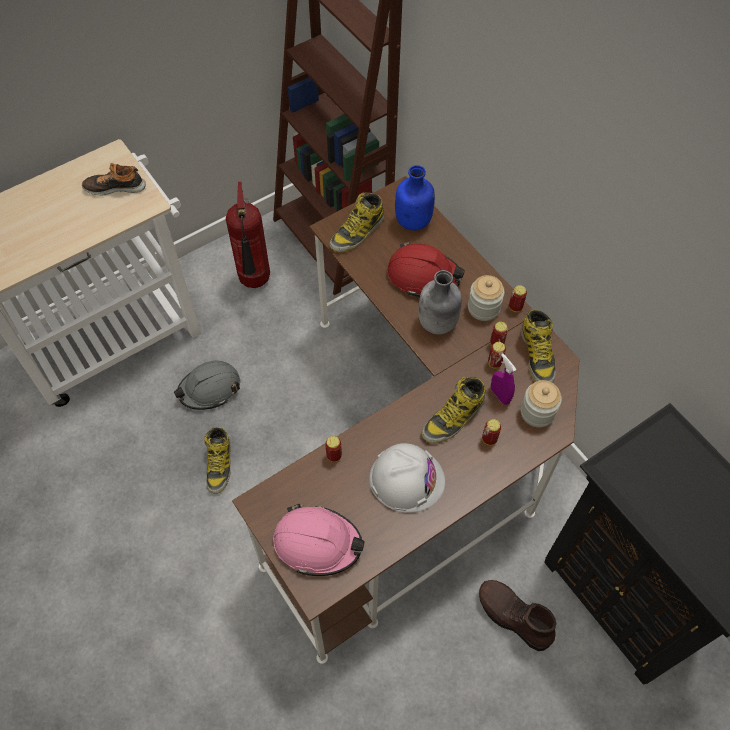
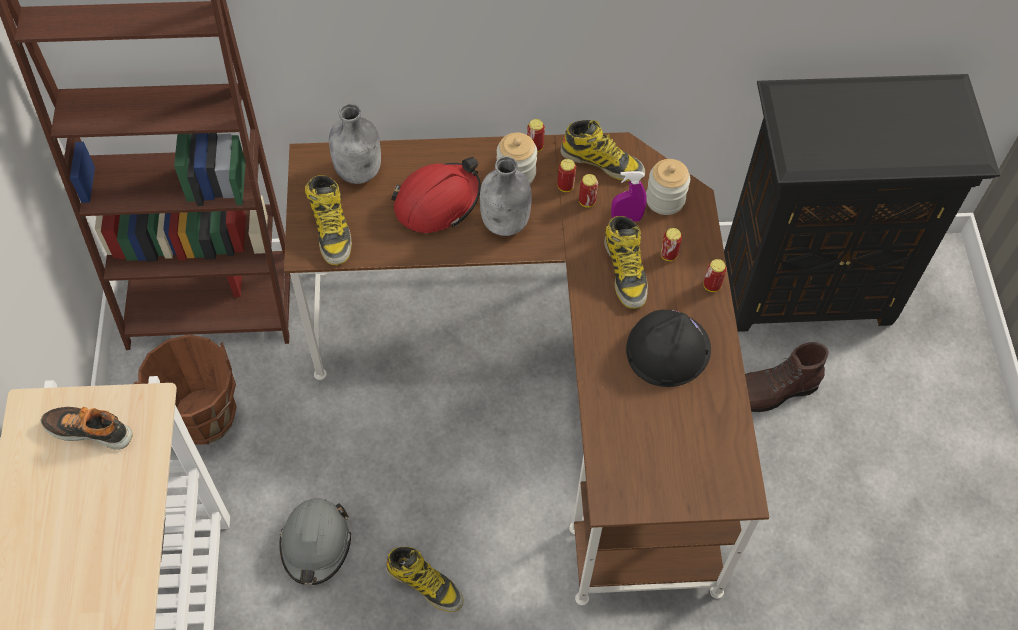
camera: 60 degrees left, 0 degrees up
(115, 187) = (90, 430): shoe -> shoe turned 75 degrees clockwise
(255, 282) = (203, 417): fire extinguisher -> brown bucket
(317, 543) = (690, 467): pink hard hat -> none
(334, 456) = (600, 400): can -> can (711, 286)
(406, 479) = (667, 349): white hard hat -> black hard hat
(414, 221) = (359, 171): blue bottle -> grey bottle

